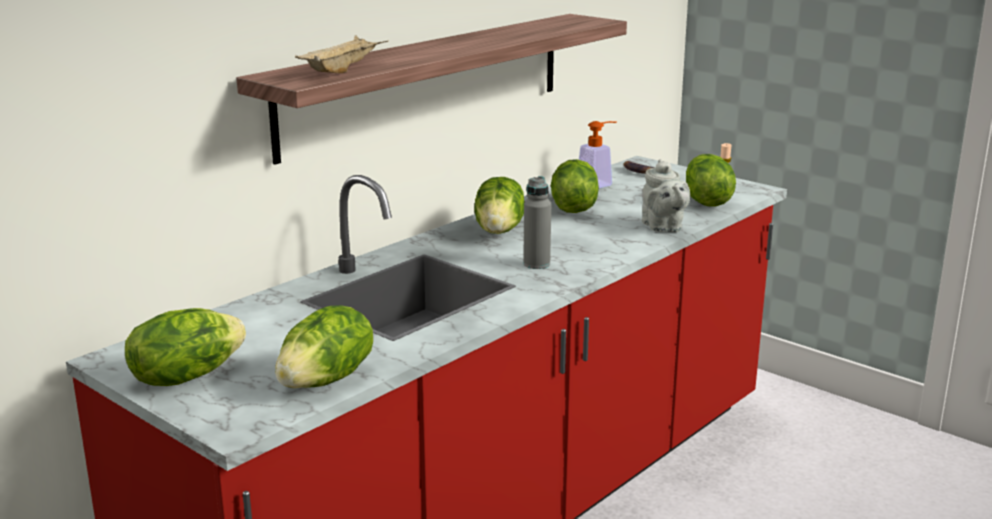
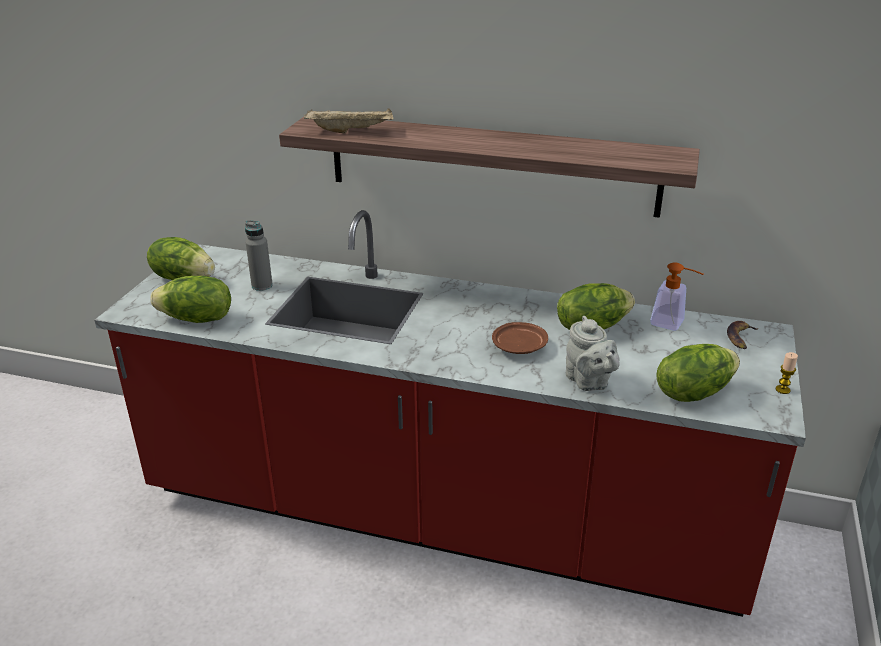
camera: 65 degrees right, 10 degrees up
(500, 230) = (502, 308): lettuce -> none
(536, 264) = (441, 341): grey bottle -> grey bottle (262, 285)
(579, 238) = (519, 346): none -> brown plate
(663, 227) = (589, 382): grey teapot -> grey teapot turned 75 degrees counterclockwise

